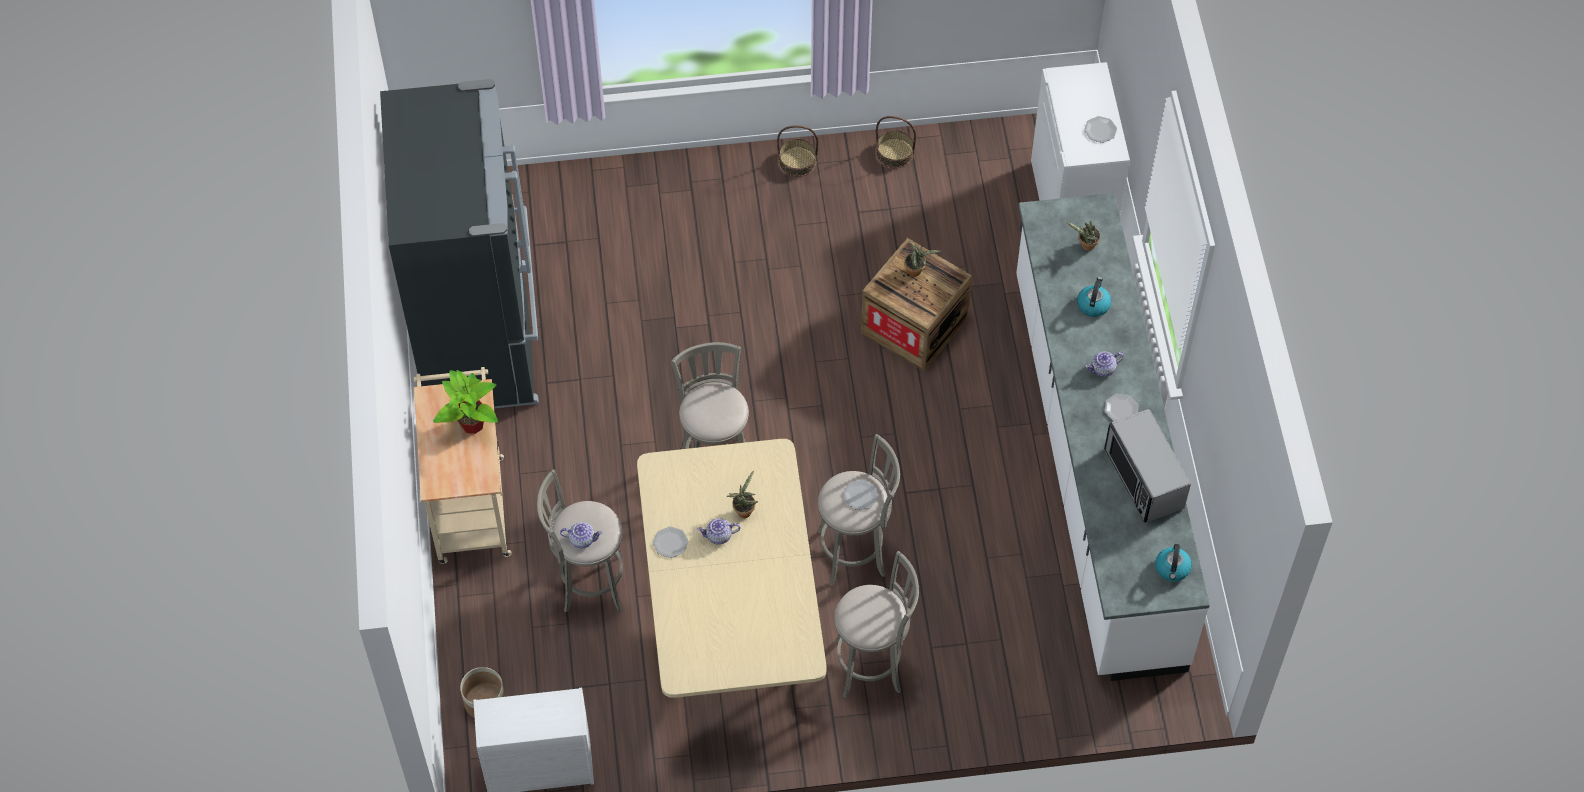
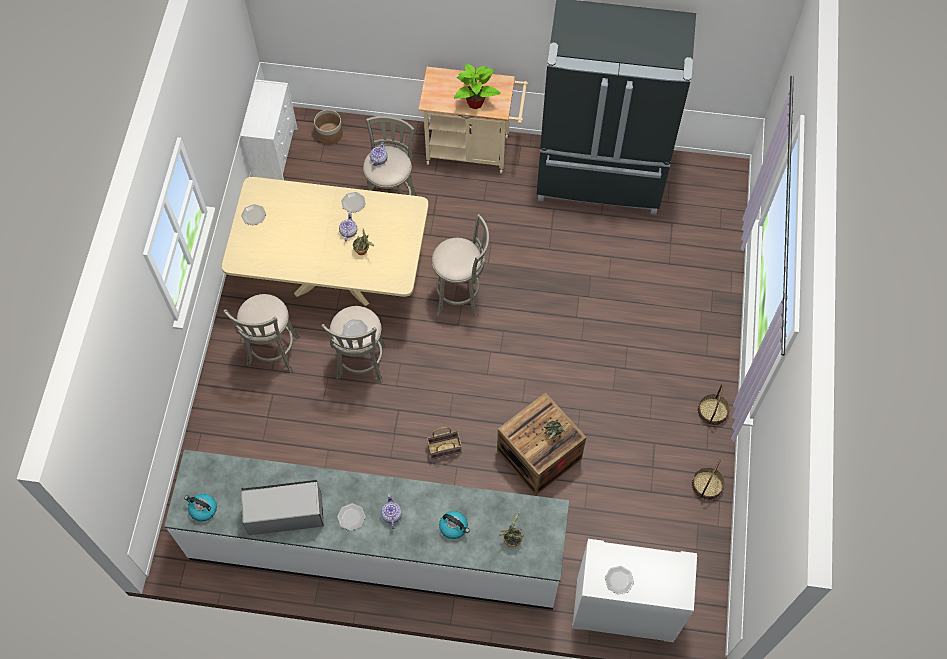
camera: 105 degrees right, 5 degrees up
(725, 662) = (254, 215): none -> plate
(939, 427) = (445, 448): none -> basket

